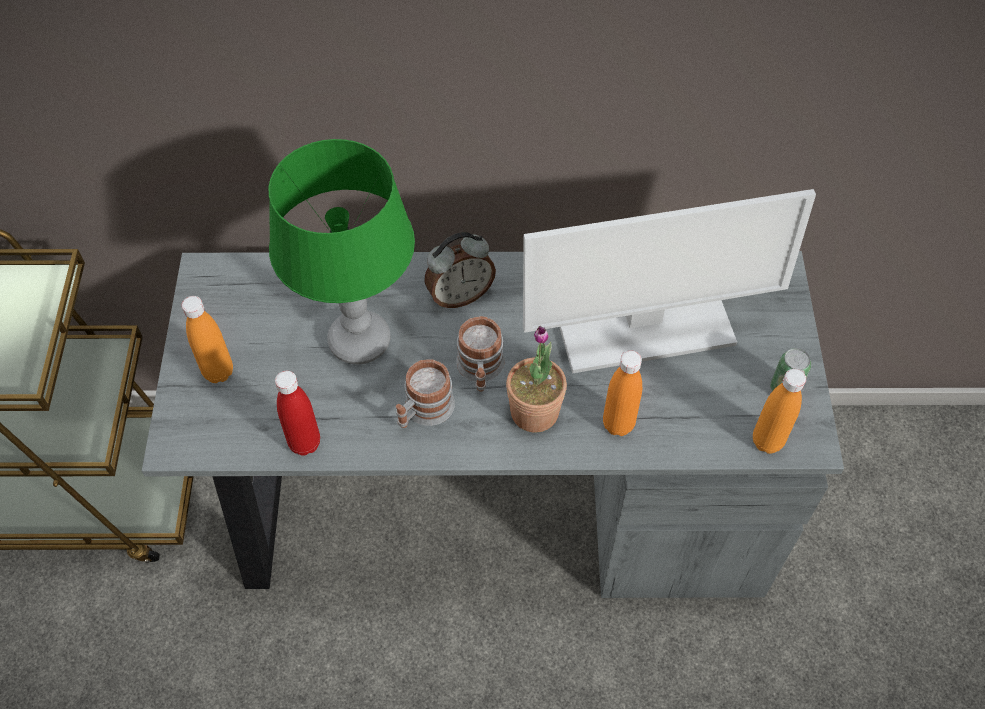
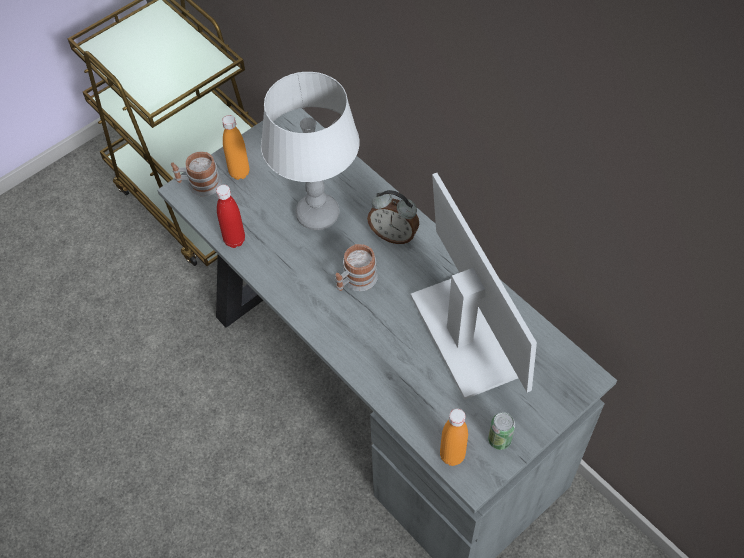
camera: 50 degrees right, 0 degrees up
(360, 341) = (317, 215): green table lamp -> grey table lamp
(423, 411) = (304, 275): mug -> mug (199, 184)
(534, 412) = (354, 325): potted plant -> none
(618, 424) = (387, 371): orange bottle -> none
(642, 327) = (465, 336): monitor -> monitor turned 150 degrees counterclockwise

